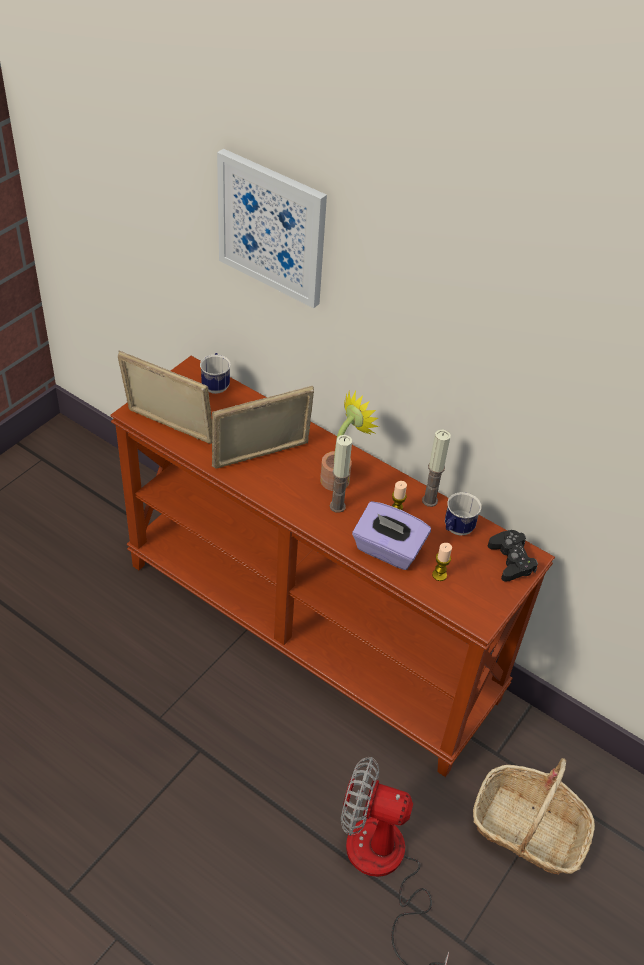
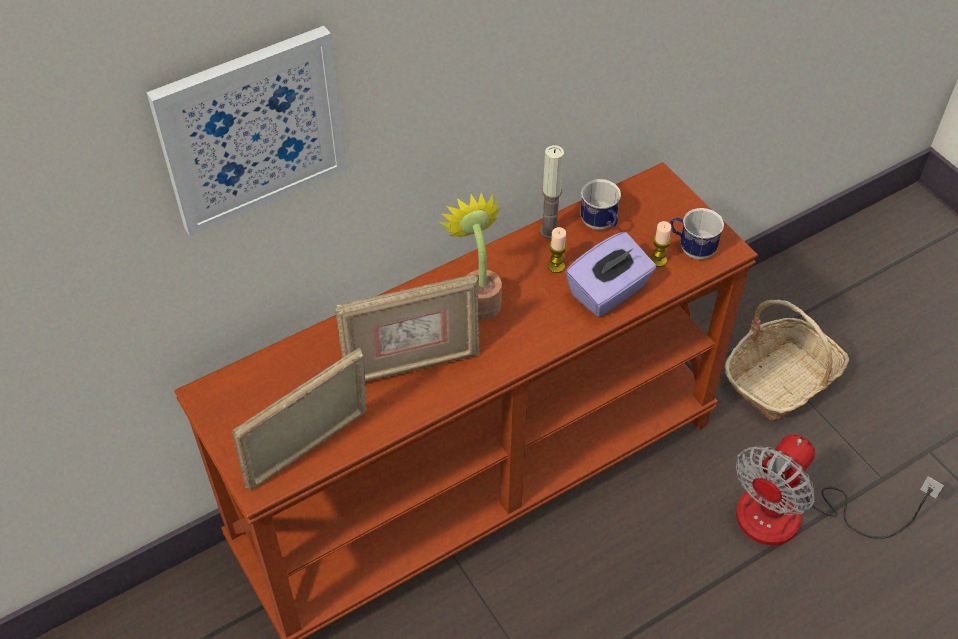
camera: 65 degrees left, 5 degrees up
(216, 385) = (252, 377): mug -> mug (691, 249)
(262, 457) = (412, 365): picture frame -> picture frame turned 105 degrees counterclockwise
(337, 506) = (525, 316): candle -> none
(511, 560) = (658, 196): black game controller -> none

